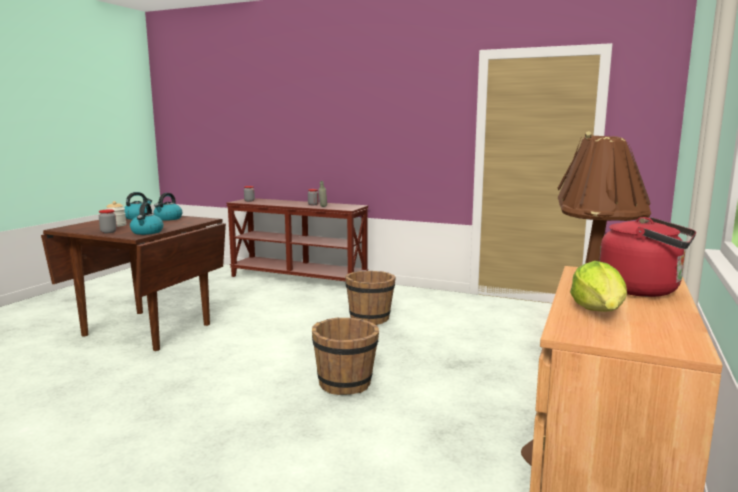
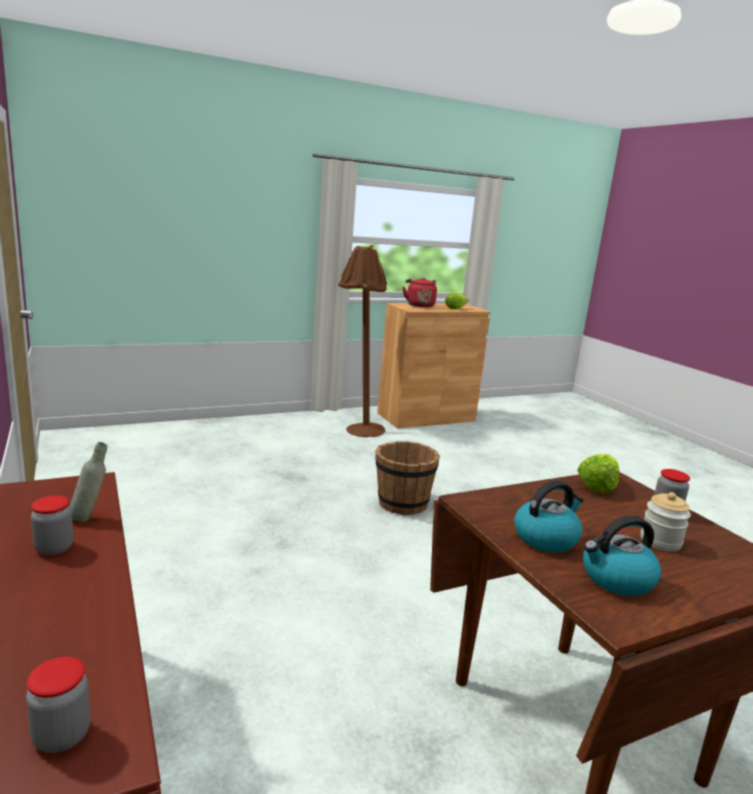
camera: 140 degrees left, 5 degrees up
(147, 232) = (597, 485): kettle -> lettuce
(370, 318) = (240, 560): brown bucket -> none

